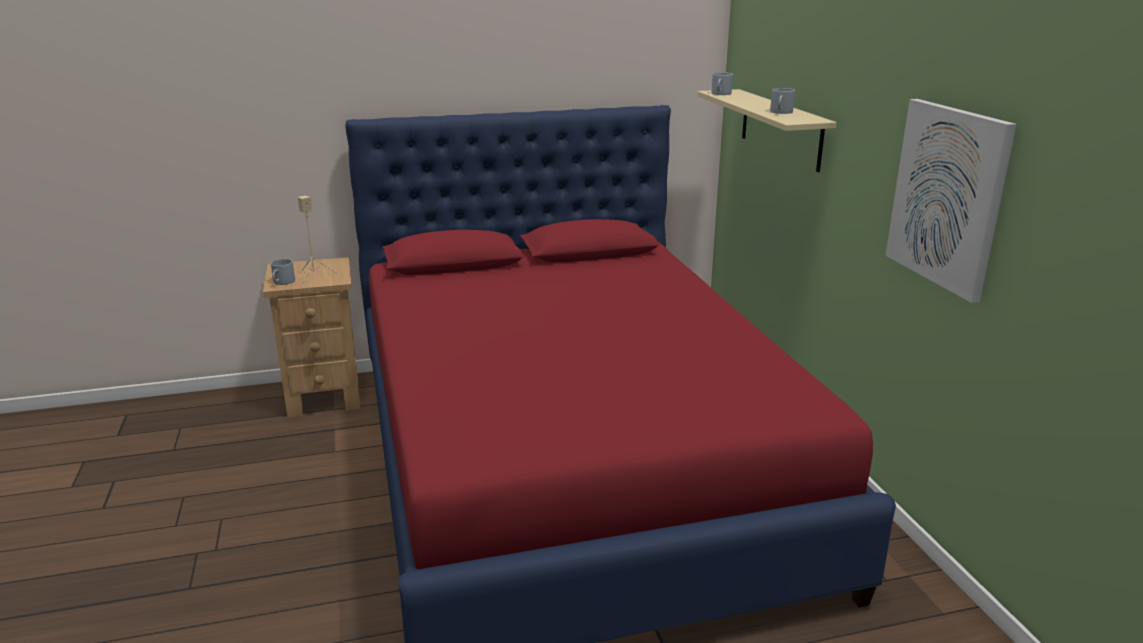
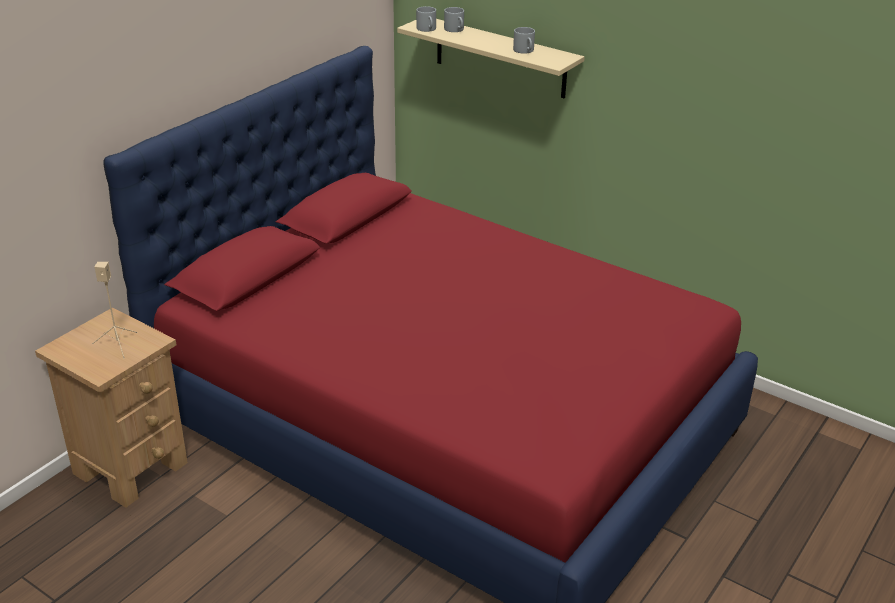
camera: 40 degrees left, 10 degrees up
(282, 282) = (100, 367): grey mug -> grey mug (456, 30)
(948, 196) = (729, 119): picture -> none

